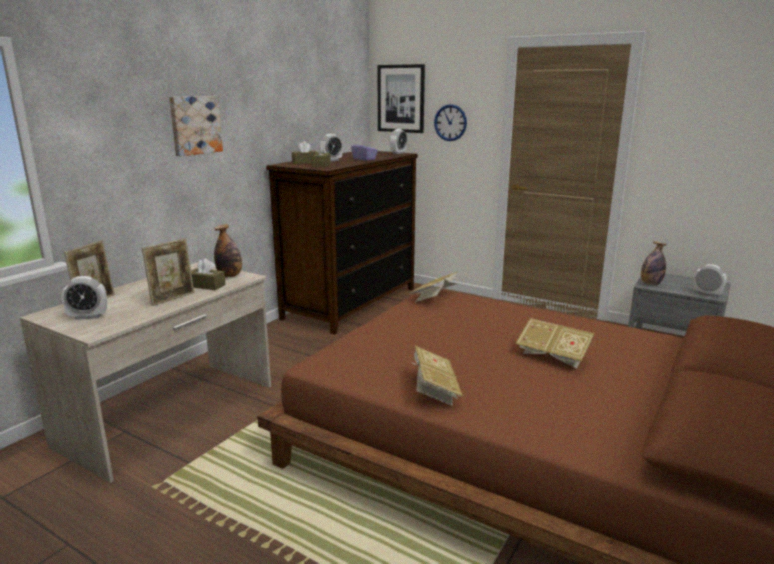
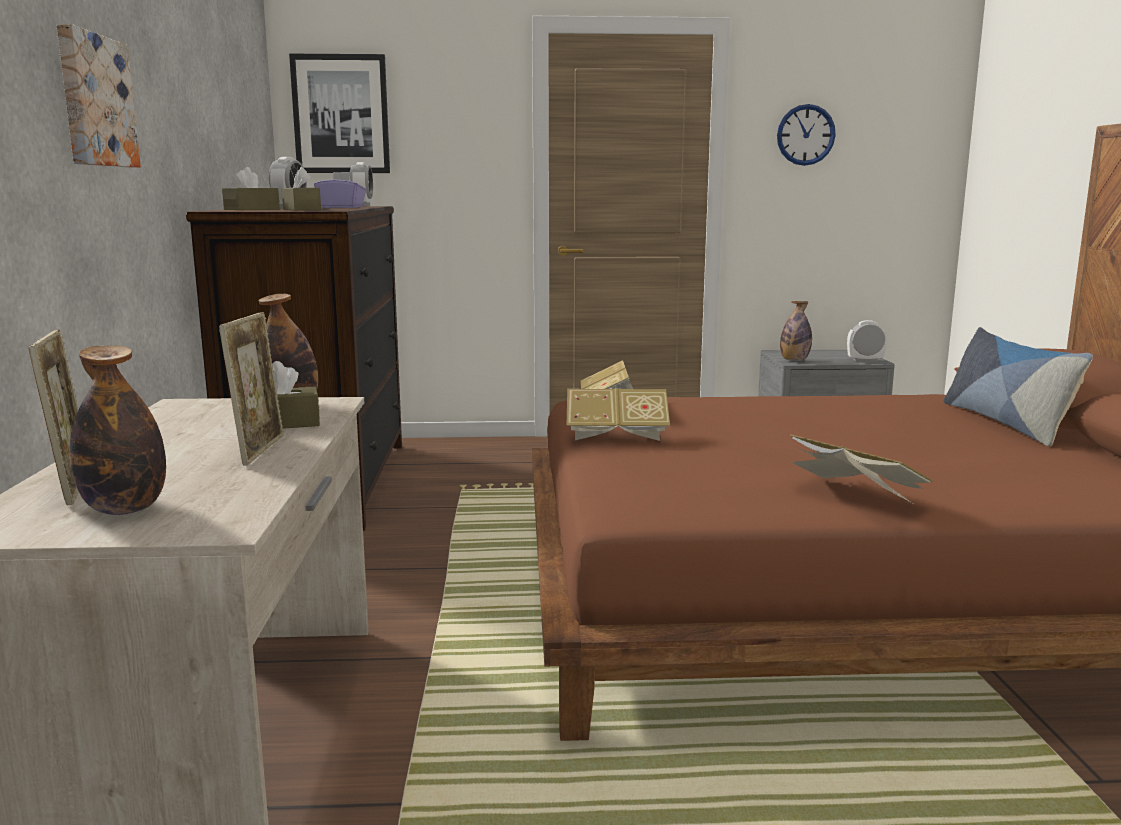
camera: 35 degrees left, 5 degrees down
(88, 316) = (125, 509): alarm clock -> bottle
(450, 122) = (440, 154): wall clock -> wall clock (805, 135)
(553, 356) = (890, 432): book -> book (616, 436)
(661, 370) = (1005, 422): none -> pillow

